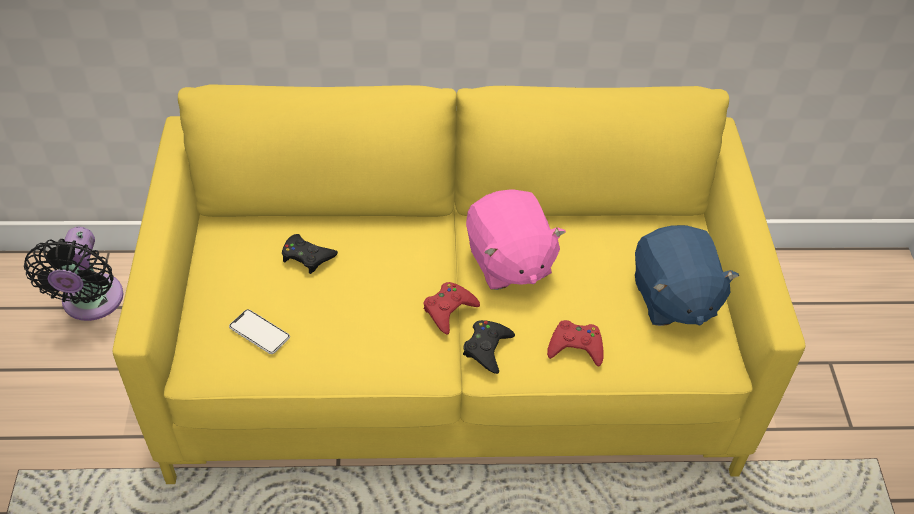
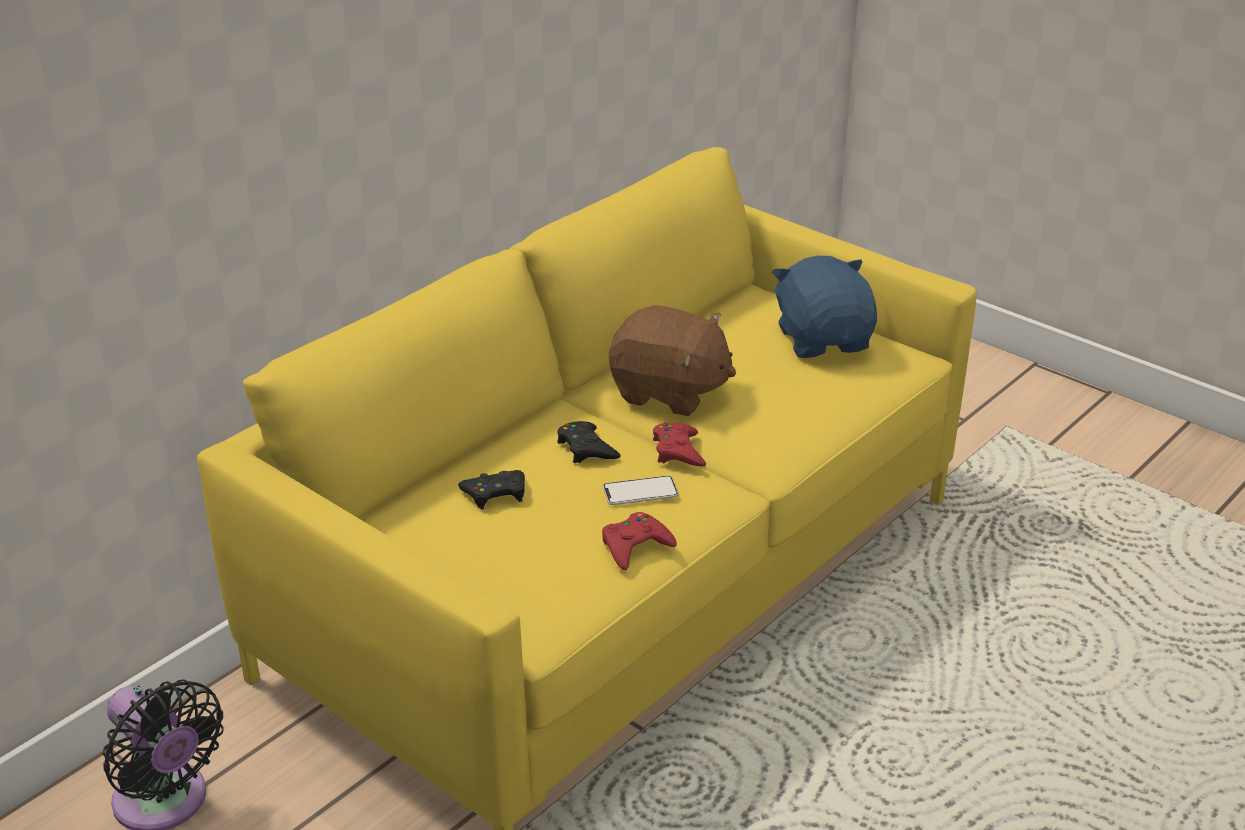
camera: 45 degrees left, 15 degrees down
(259, 332) = (550, 569): phone -> phone (640, 492)
(487, 348) = (750, 454): black game controller -> black game controller (586, 448)
(508, 262) = (669, 392): pink plush toy -> brown plush toy
(576, 347) = (810, 410): red game controller -> red game controller (635, 546)
(673, 299) = (824, 340): blue plush toy -> blue plush toy turned 135 degrees counterclockwise

